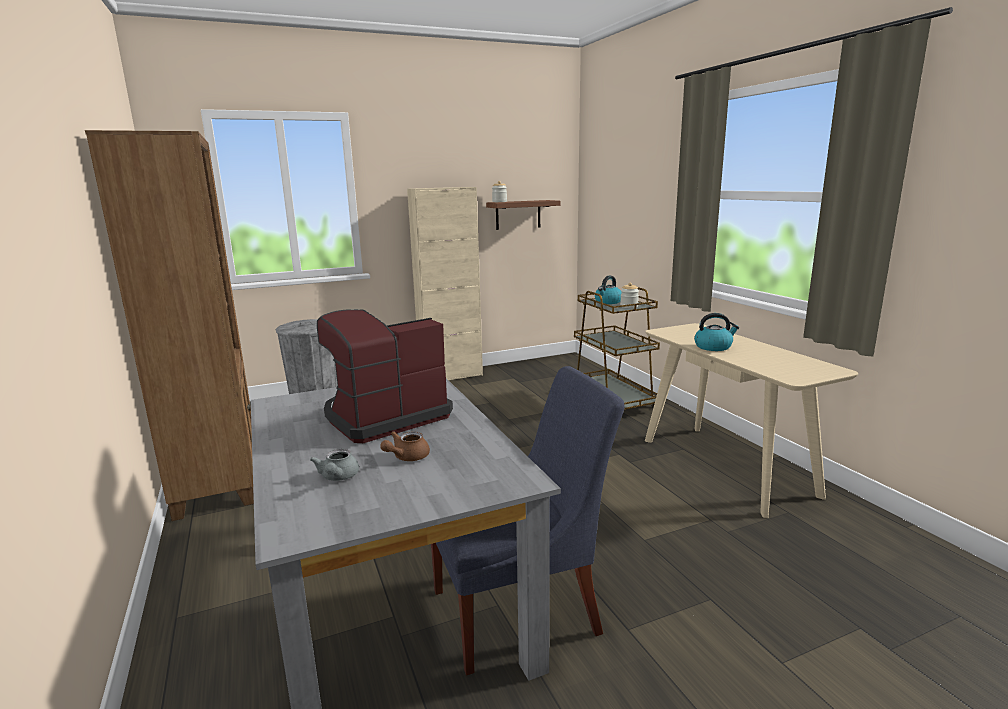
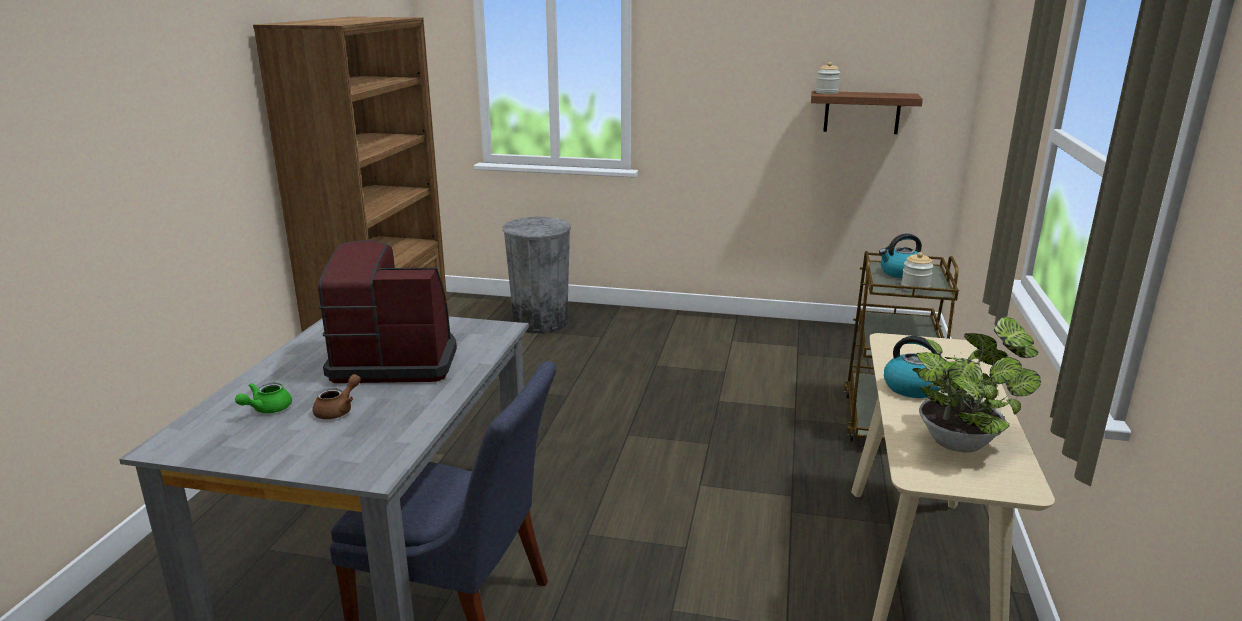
camera: 35 degrees right, 5 degrees up
(338, 477) = (267, 409): grey teapot -> green teapot
(406, 457) = (338, 410): brown teapot -> brown teapot turned 135 degrees clockwise
(451, 376) = (724, 321): beige cabinet -> none
(778, 361) = (961, 441): none -> potted plant

